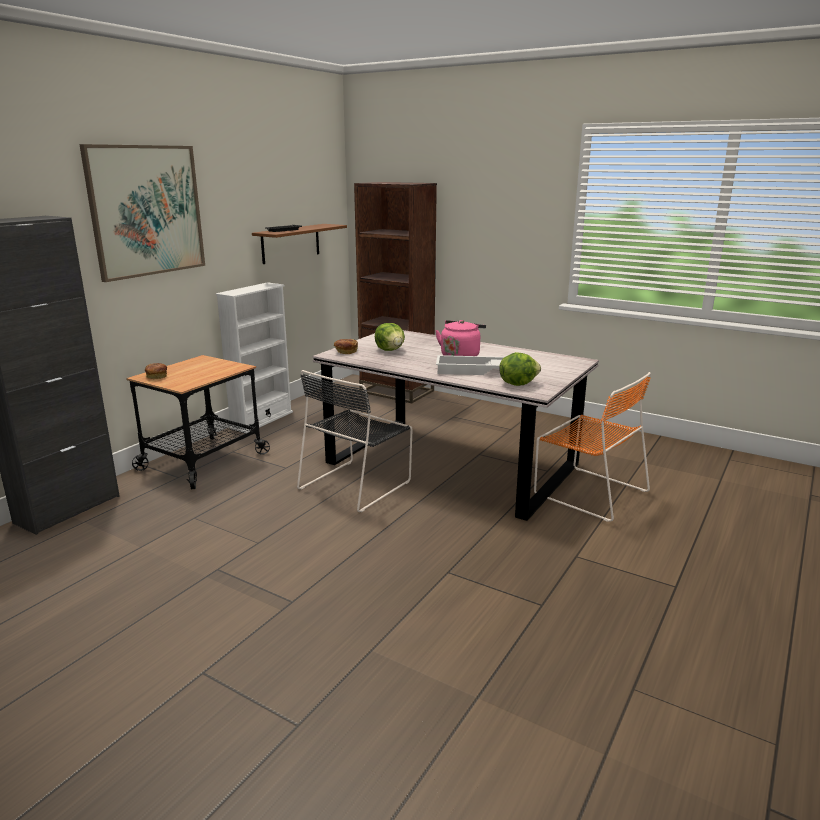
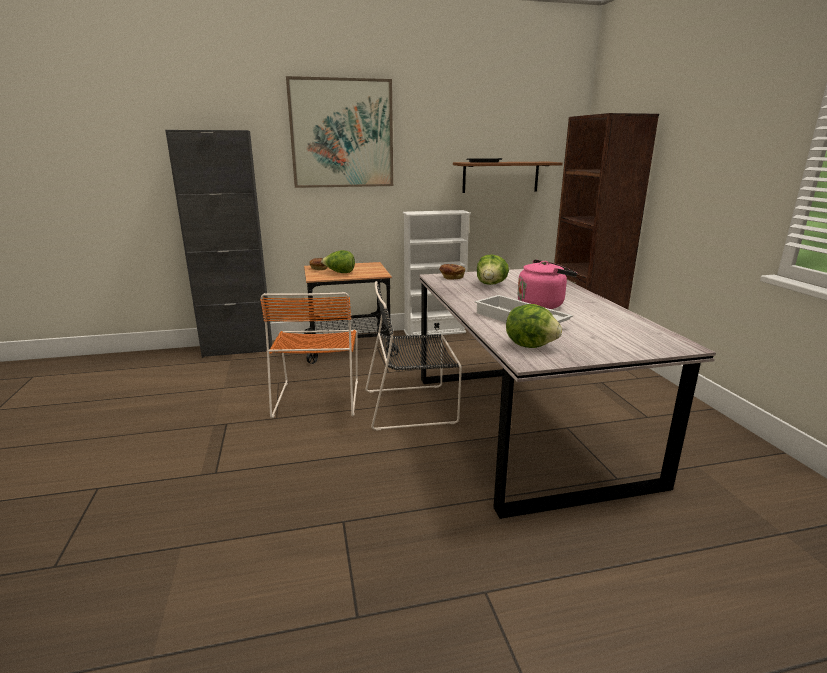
camera: 45 degrees right, 0 degrees up
(193, 375) = (339, 273): none -> lettuce
(587, 491) = (630, 527): orange chair -> orange chair (317, 397)

